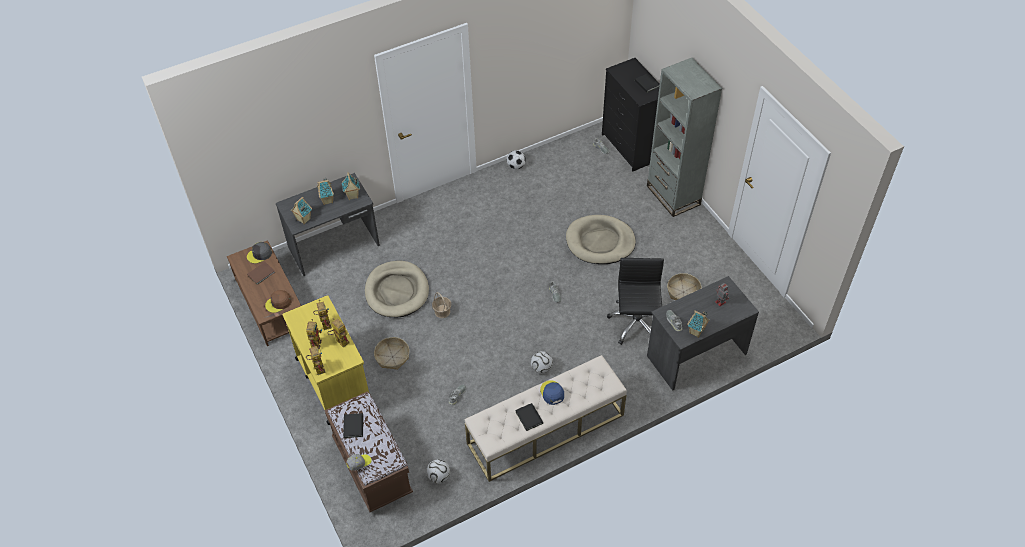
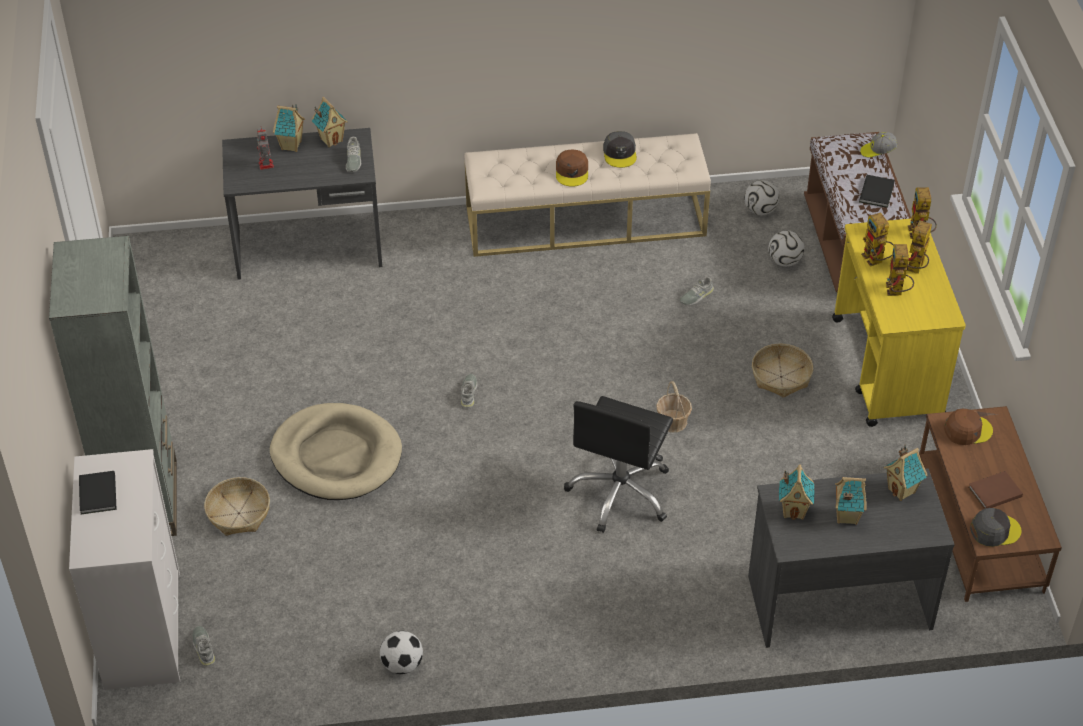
camera: 160 degrees left, 5 degrees down
(397, 291) = (741, 479): beige dog bed -> none
(529, 418) = (620, 153): black book -> grey cap
(541, 368) = (550, 295): football -> football (784, 261)
(552, 393) = (572, 172): blue cap -> brown cap
(631, 147) = (142, 629): black dresser -> white dresser
(636, 324) = (367, 312): black office chair -> black office chair (620, 492)
(683, 292) = (259, 335): basket -> basket (239, 513)
(716, 320) = (291, 146): none -> toy house

